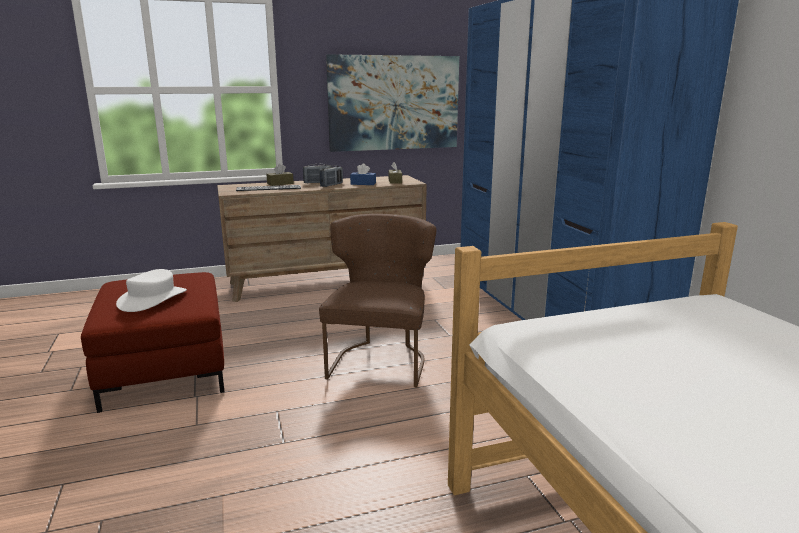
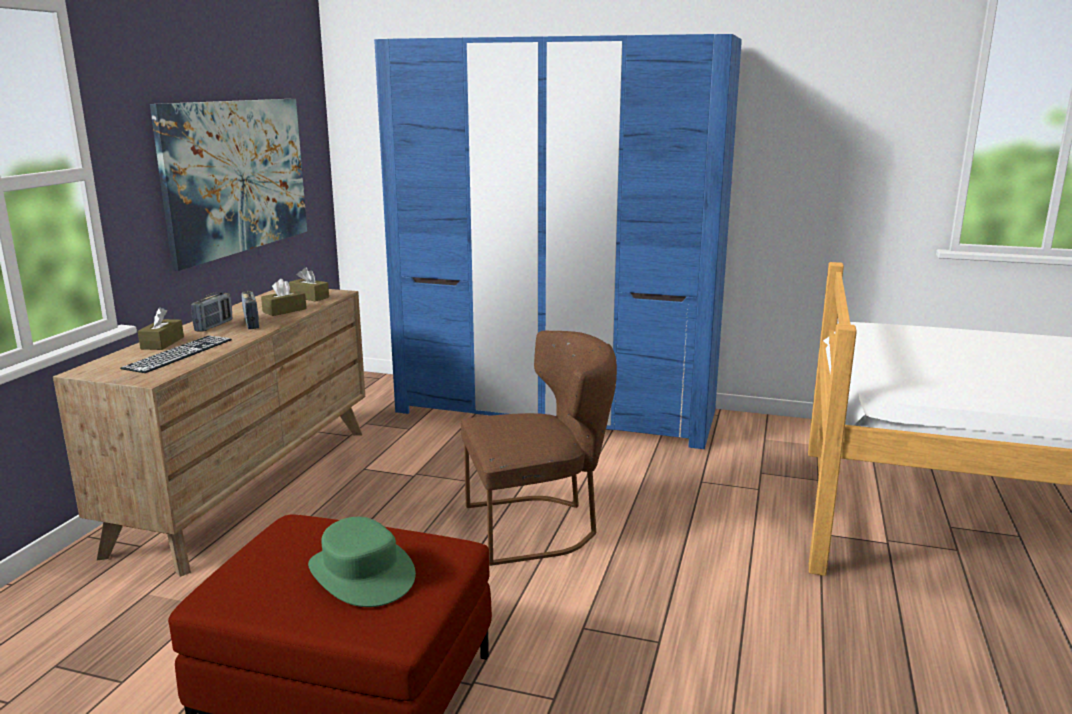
camera: 55 degrees left, 0 degrees up
(152, 299) = (361, 574): white hat -> green hat
(363, 183) = (284, 310): blue tissue box -> brown tissue box
(380, 360) = (539, 526): brown chair -> brown chair turned 120 degrees clockwise

